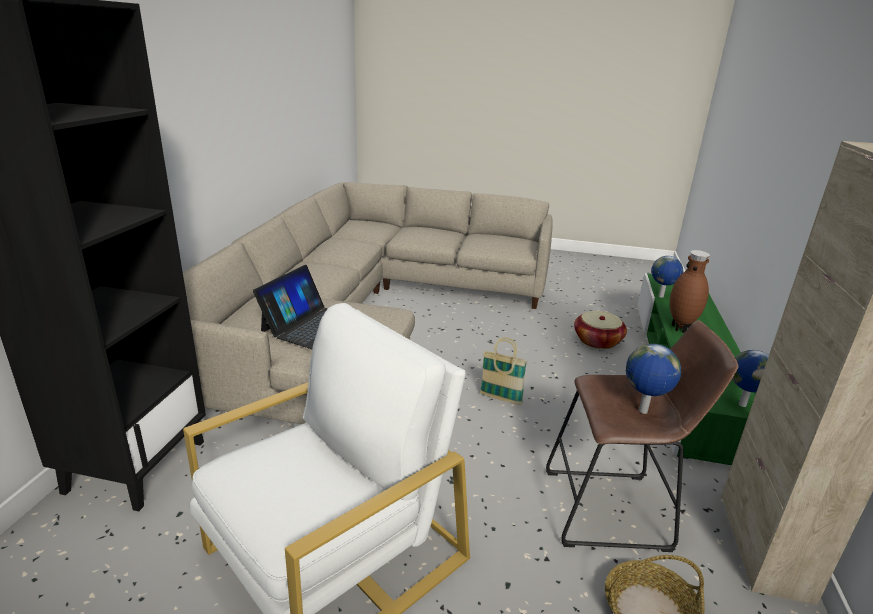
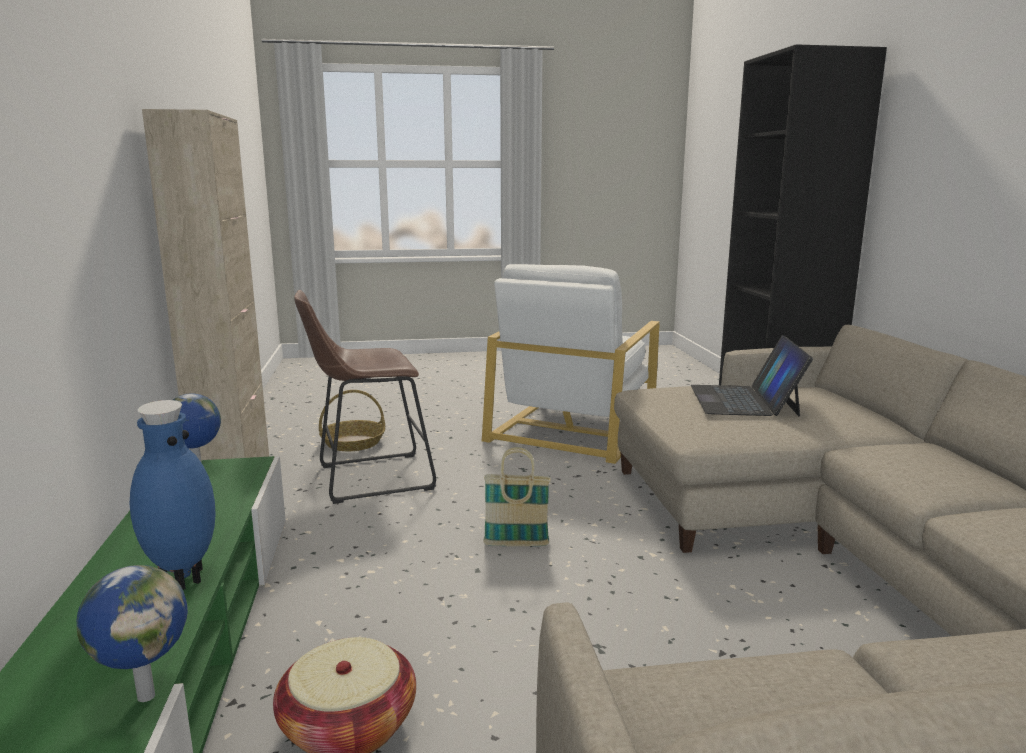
camera: 160 degrees right, 10 degrees down
(643, 411) = (357, 364): globe -> none
(681, 328) = (181, 578): brown vase -> blue vase

